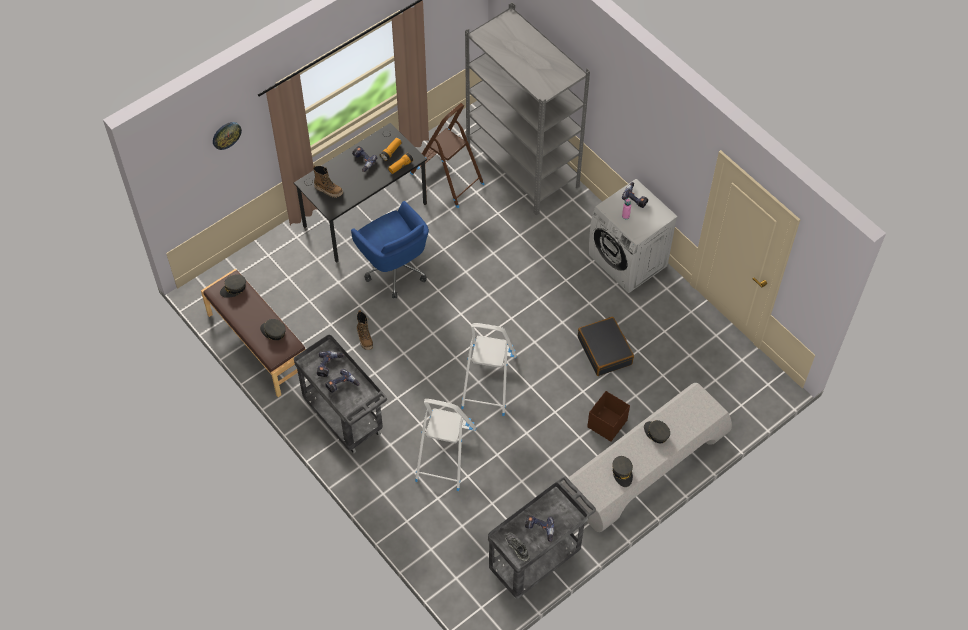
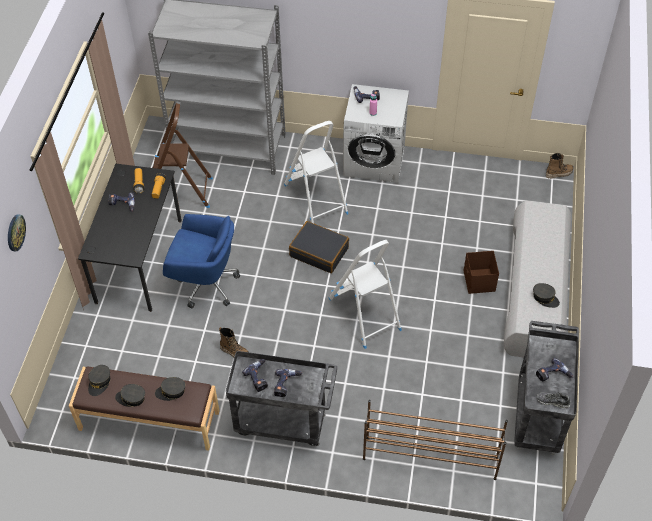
camera: 40 degrees left, 5 degrees down
(328, 190) = (115, 244): boot -> boot (559, 173)
(423, 526) = (429, 458): none -> brown shoe rack
(446, 453) = (388, 389): white step ladder -> white step ladder (315, 198)
(605, 351) = (423, 233): black suitcase -> black suitcase (319, 252)
(656, 433) = (536, 254): grey cap -> grey cap (131, 398)

